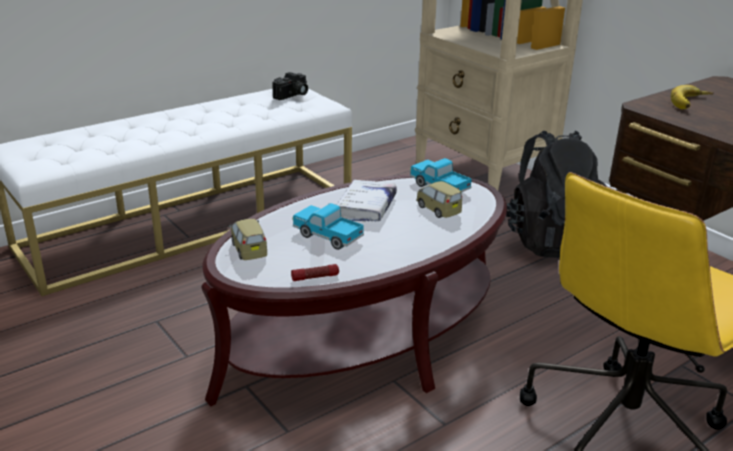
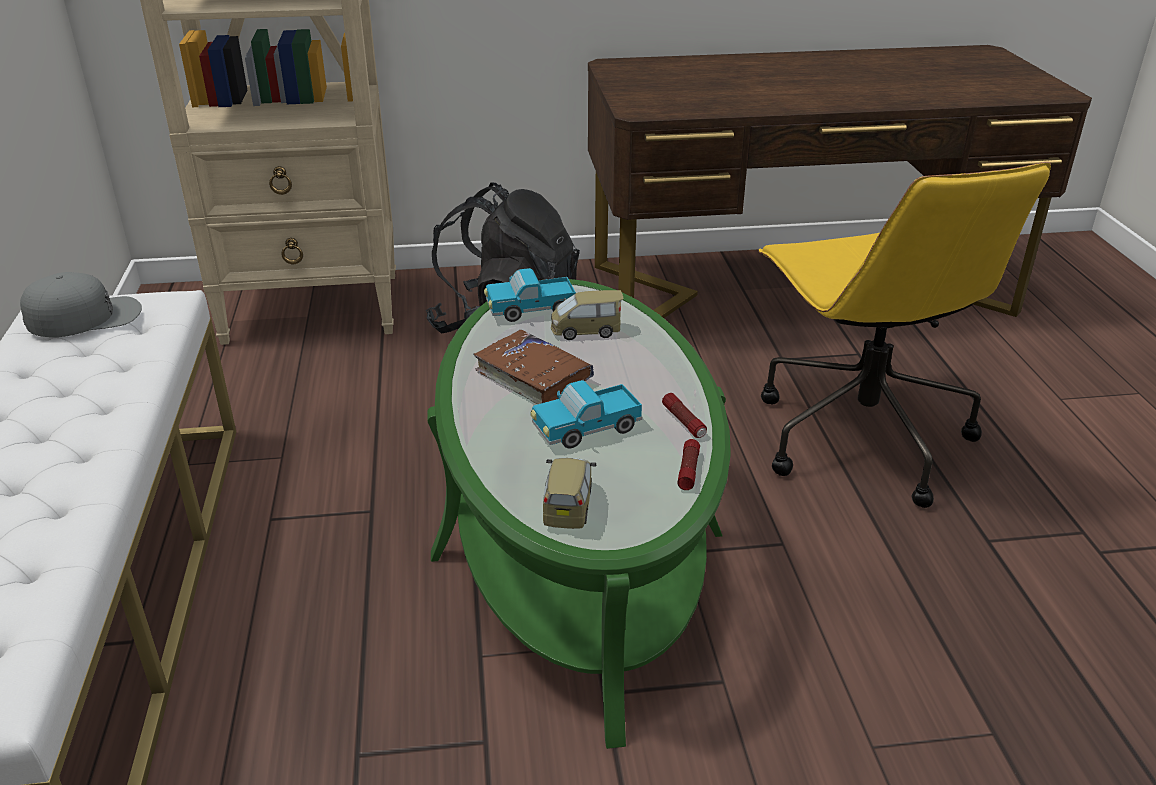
camera: 60 degrees left, 5 degrees up
(248, 249) = (568, 505): toy car -> toy car turned 90 degrees clockwise
(292, 95) = (85, 316): camera -> grey cap
(364, 336) = (578, 543): brown coffee table -> green coffee table
(366, 208) = (533, 377): white book -> brown book
(367, 264) = (684, 422): none -> flashlight
(692, 103) = (652, 93): banana -> none

